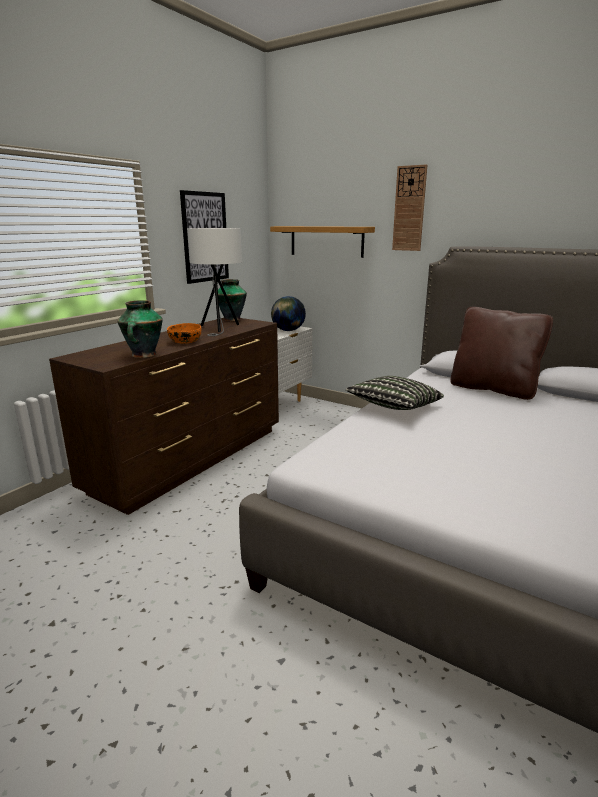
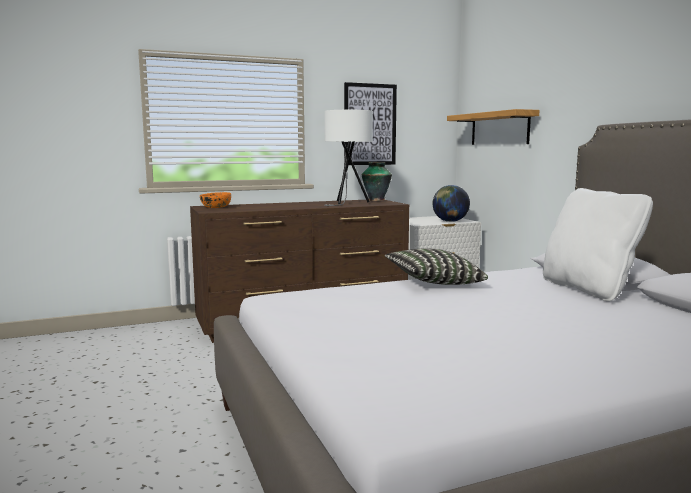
camera: 35 degrees right, 10 degrees down
(143, 355) = (247, 209): vase -> none
(185, 342) = (297, 206): orange bowl -> orange bowl (215, 207)
(409, 209) = (570, 87): wall clock -> none
(493, 389) = (588, 289): brown pillow -> white pillow

